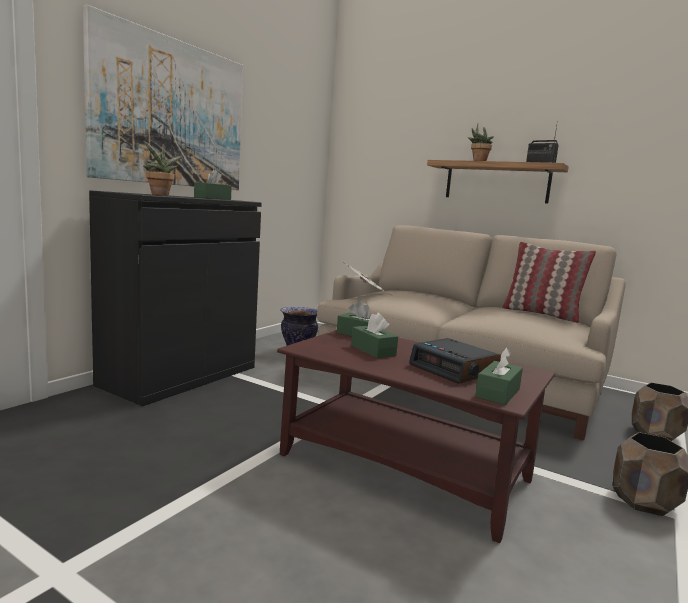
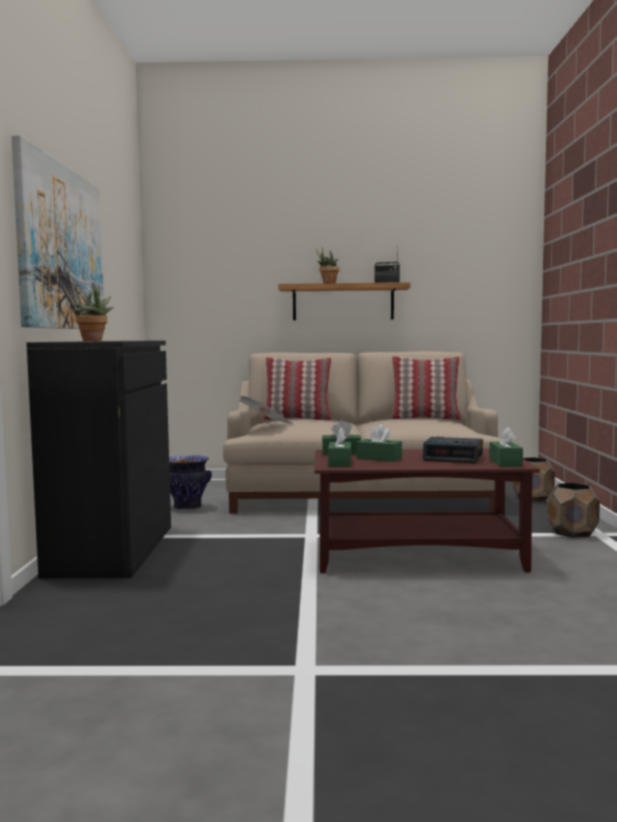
camera: 30 degrees left, 5 degrees down
(212, 198) = (124, 340): green tissue box -> green tissue box (339, 463)
(414, 292) = (297, 419): none -> pillow

